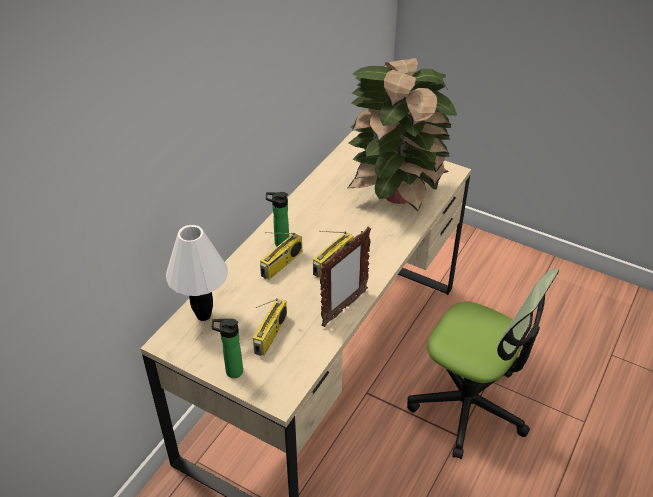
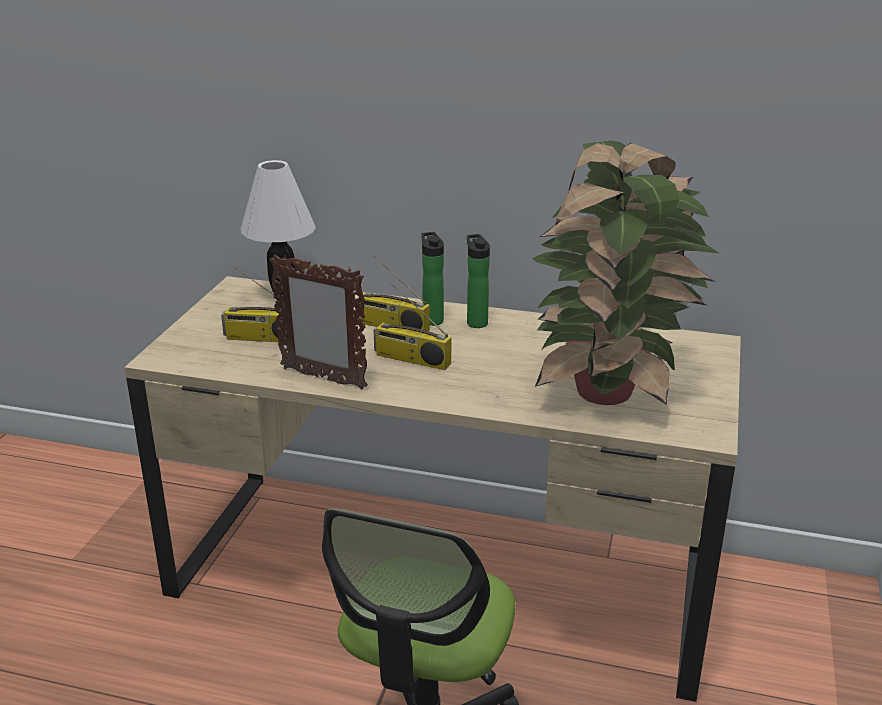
camera: 75 degrees right, 15 degrees down
(231, 371) = (198, 325): bottle -> bottle (476, 322)

